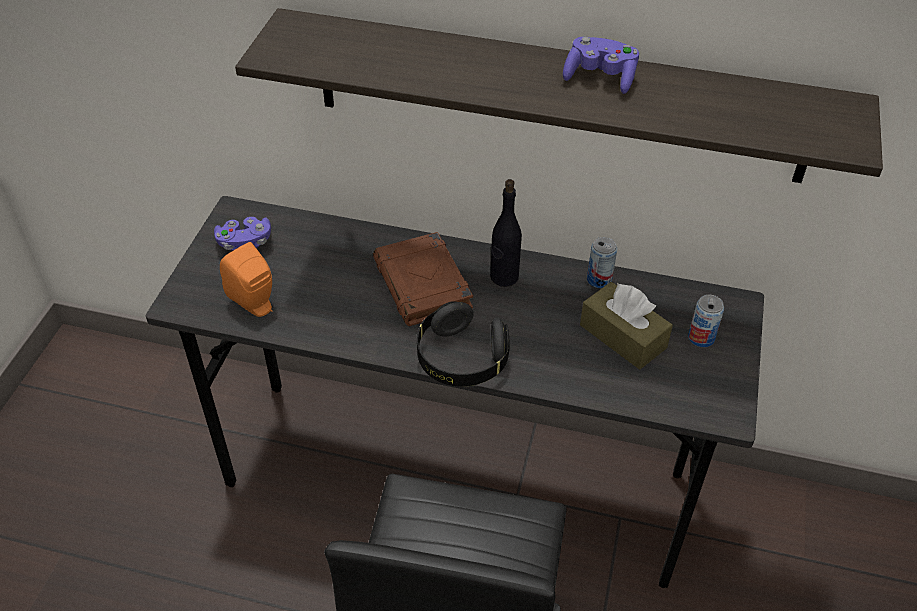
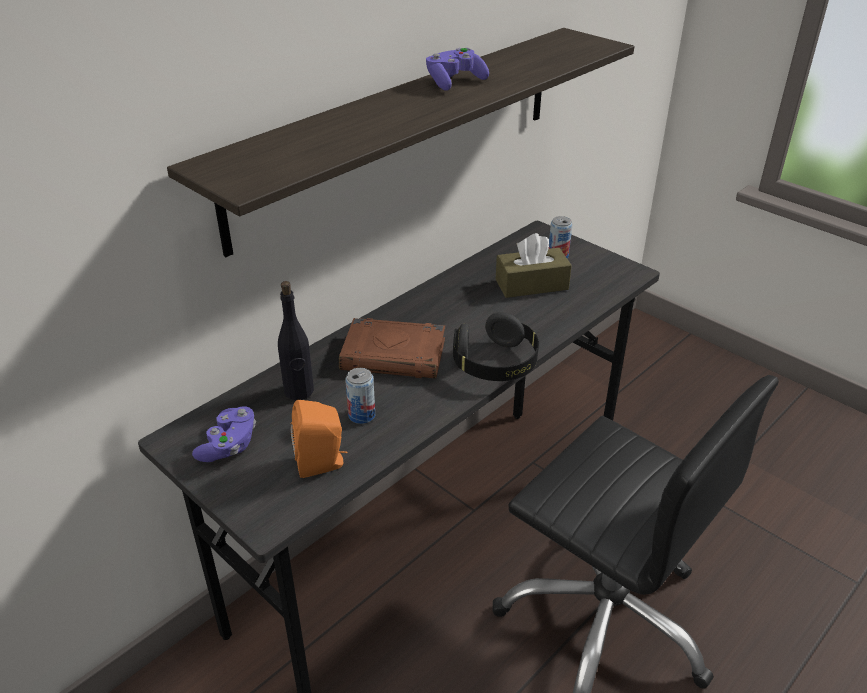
camera: 60 degrees left, 10 degrees down
(504, 277) = (424, 313): black bottle -> black bottle (299, 391)
(599, 279) = (467, 273): can -> can (361, 415)

